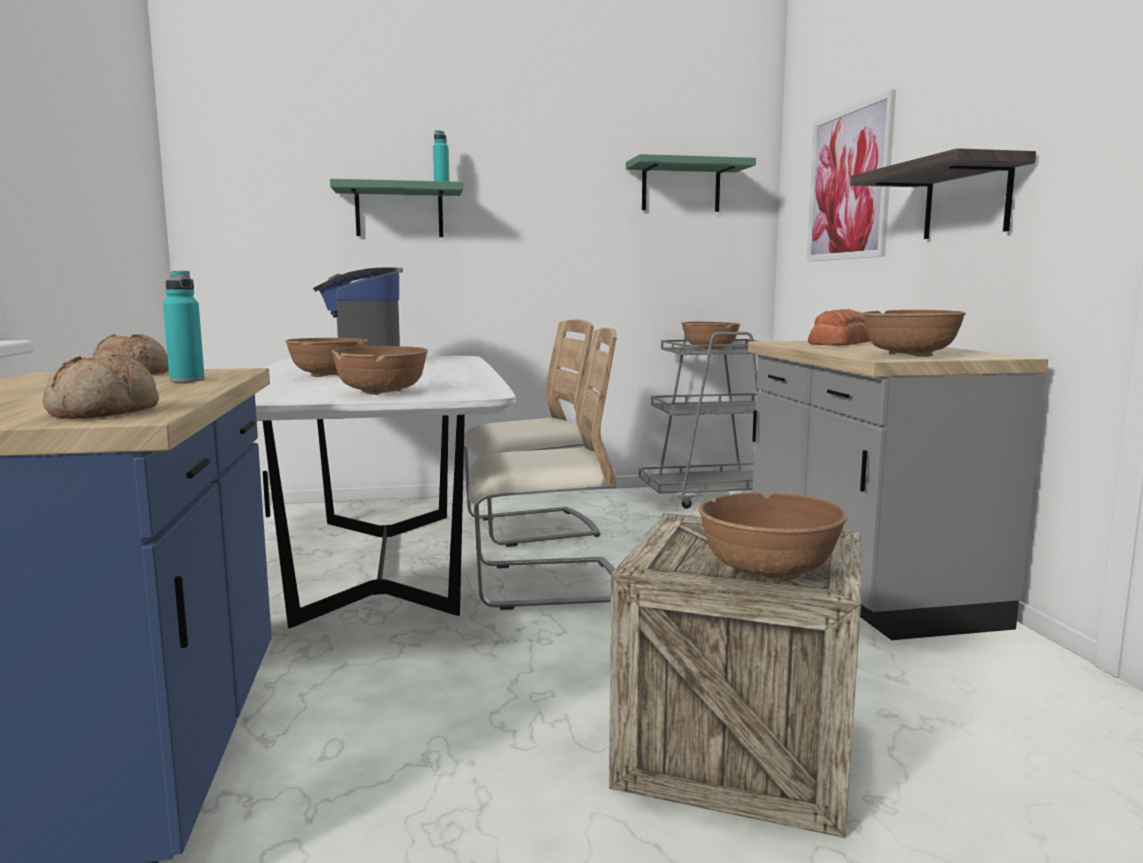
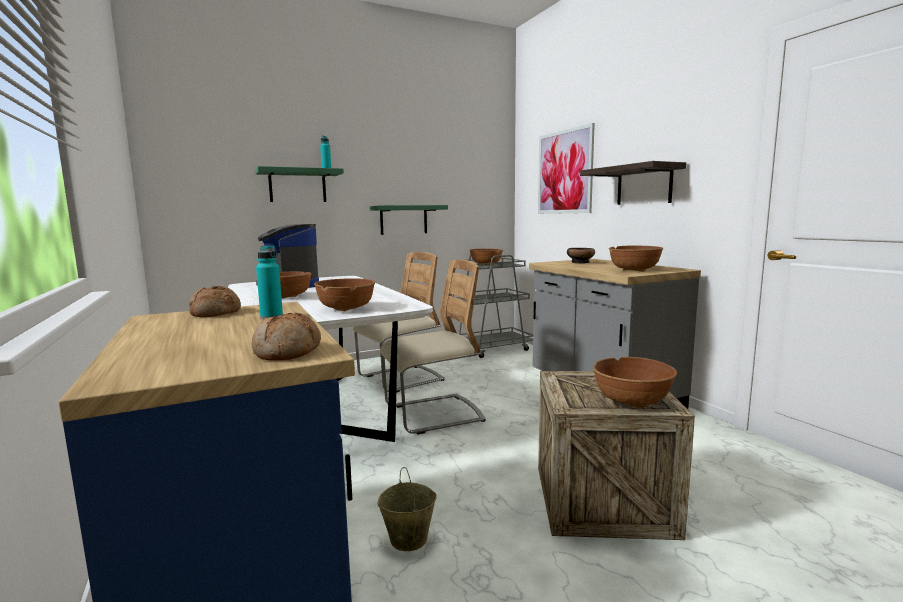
camera: 15 degrees left, 0 degrees up
(381, 753) = (408, 539): none -> beige bucket
(681, 187) = (463, 171): green shelf -> green shelf (403, 220)
(840, 343) = (580, 262): bread -> bowl

